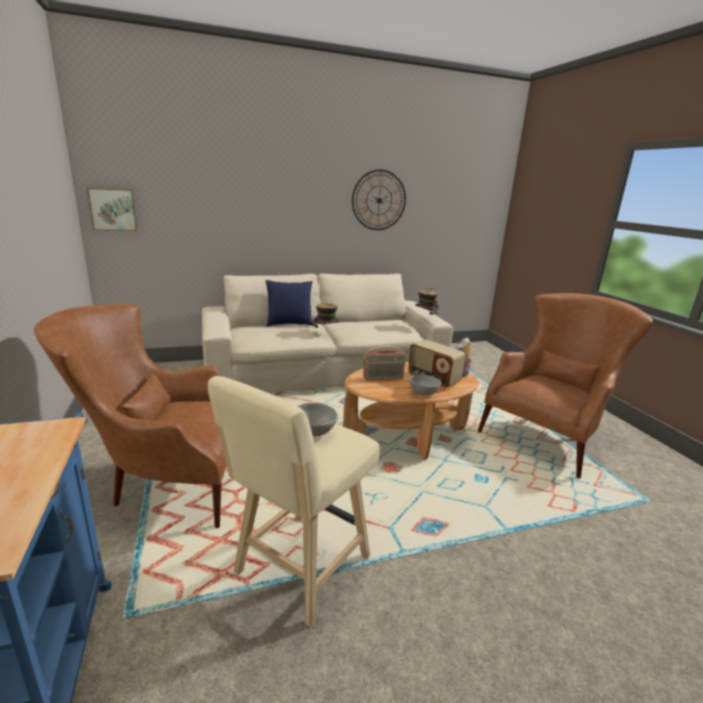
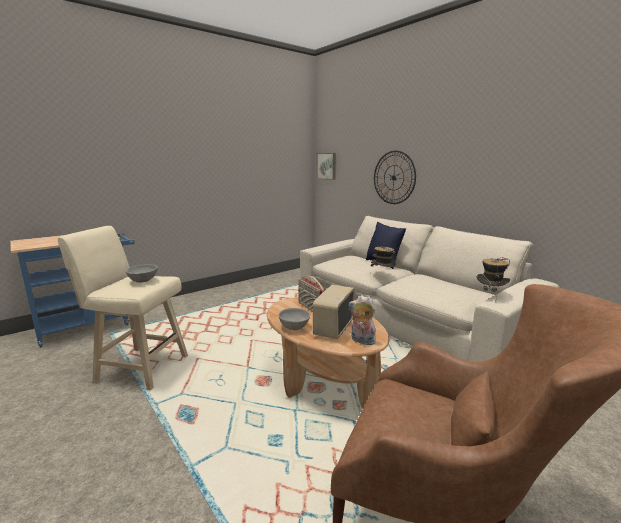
camera: 70 degrees right, 5 degrees down
(164, 482) = (208, 312): brown armchair -> none
(379, 200) = (522, 150): wall clock -> wall clock (394, 177)

